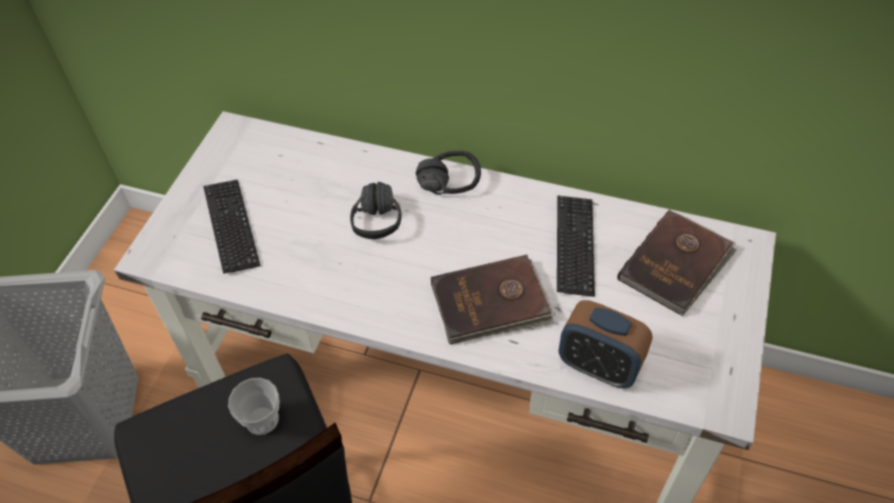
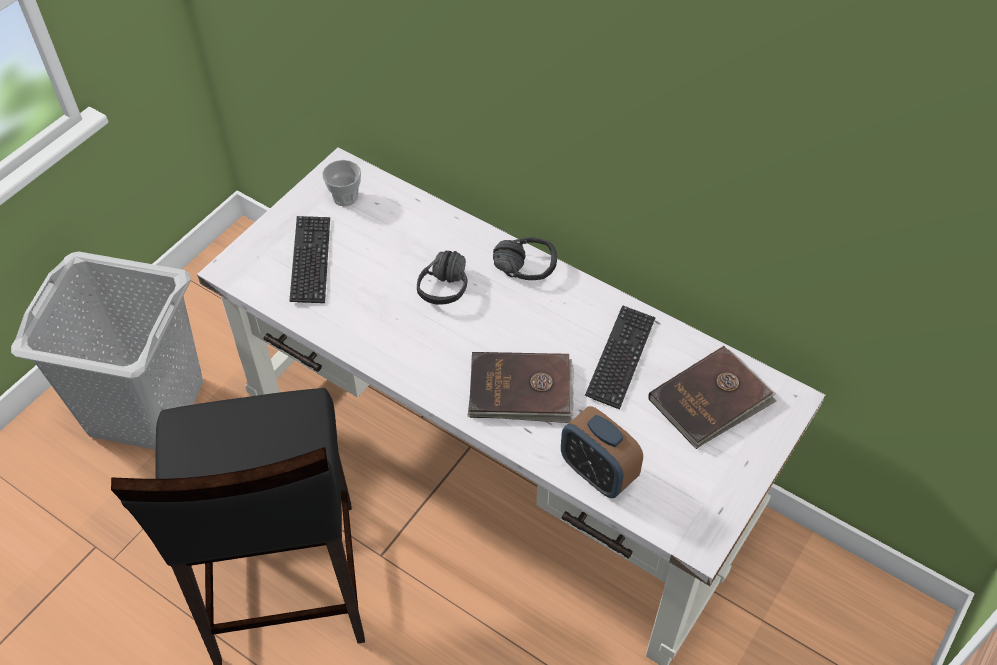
camera: 15 degrees right, 0 degrees up
(262, 419) = (283, 439): cup -> cup (345, 197)

